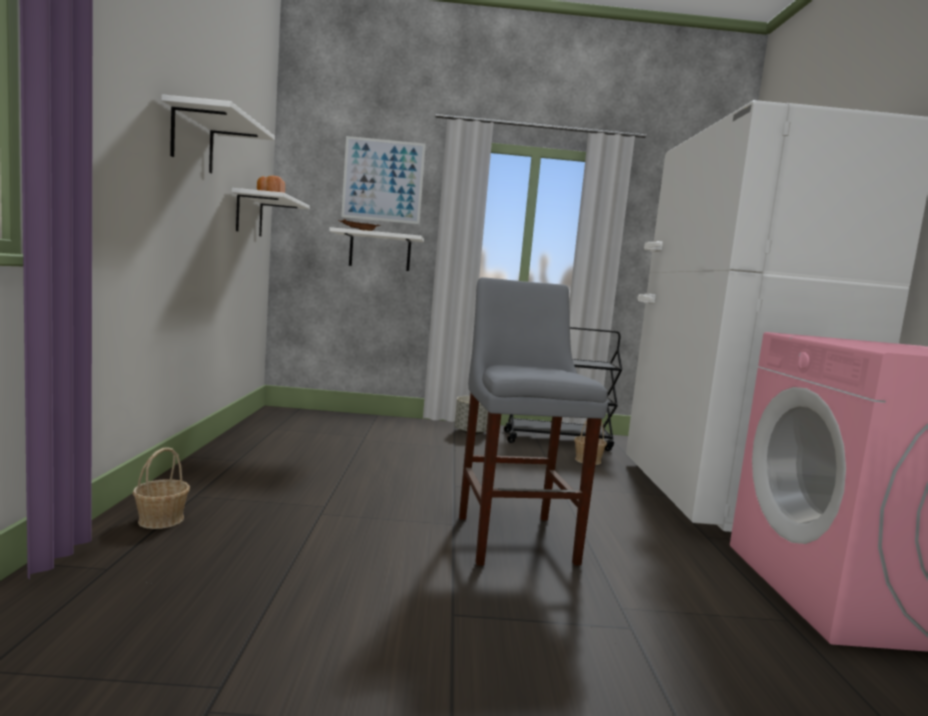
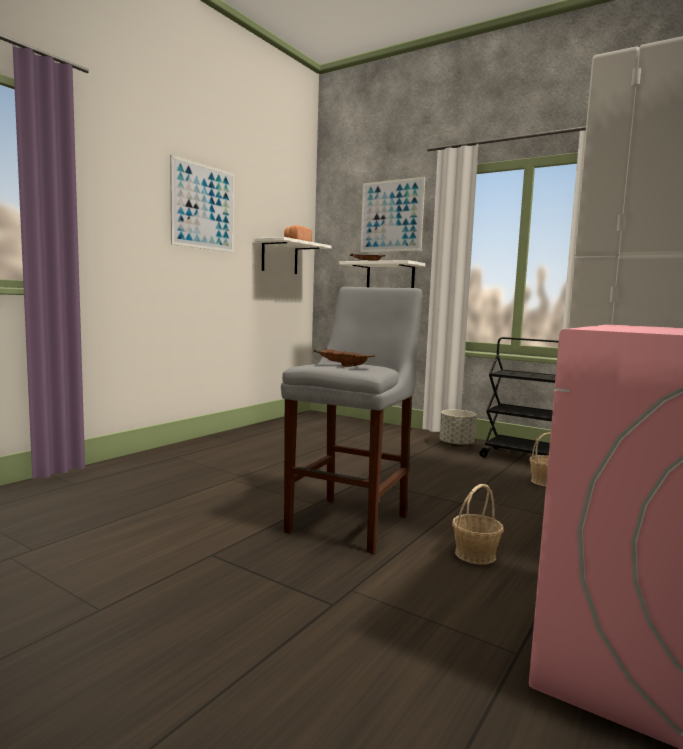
camera: 35 degrees right, 0 degrees up
(161, 520) = (137, 466): basket -> basket (475, 554)
(192, 139) = (203, 207): white shelf -> picture
(542, 372) = (341, 366): none -> brown tray

